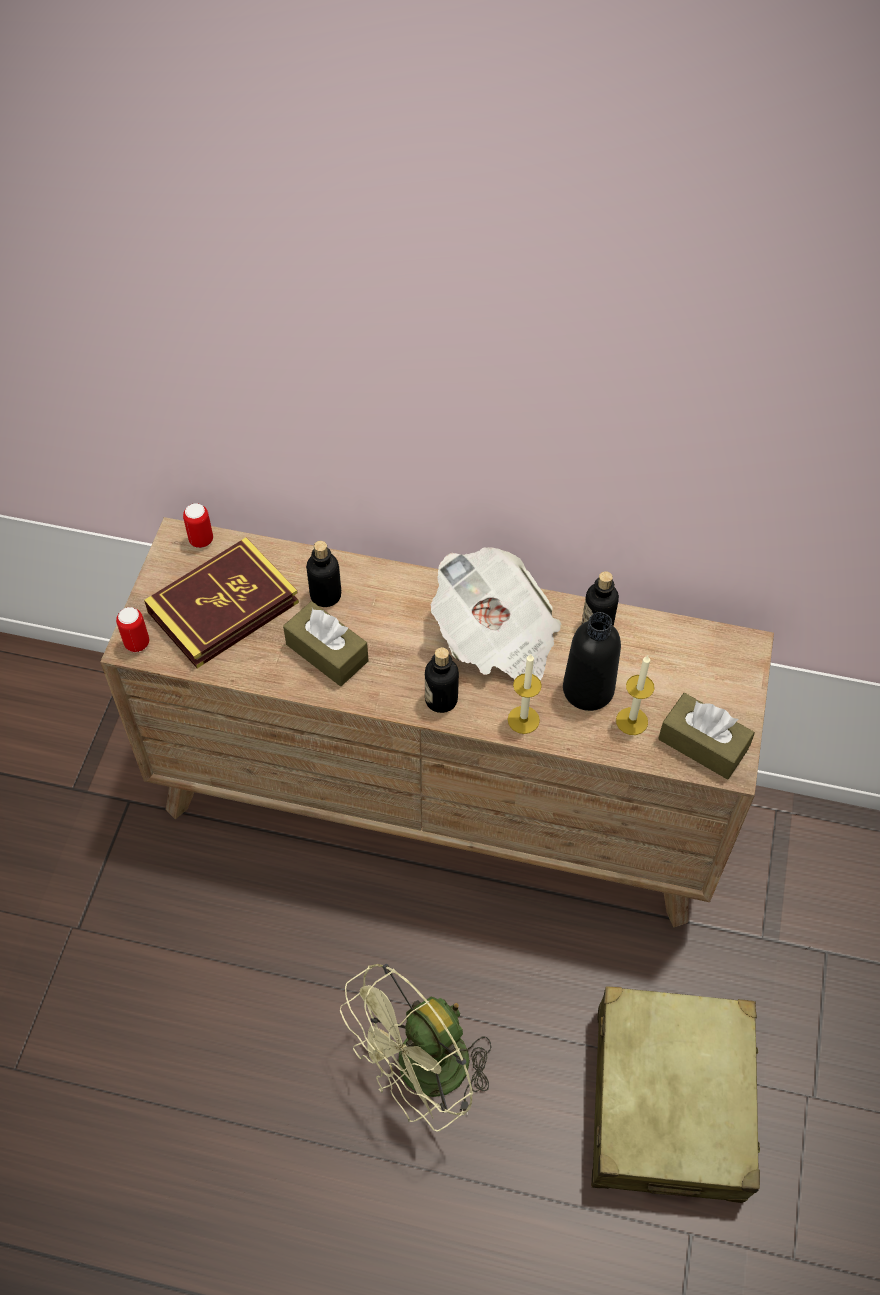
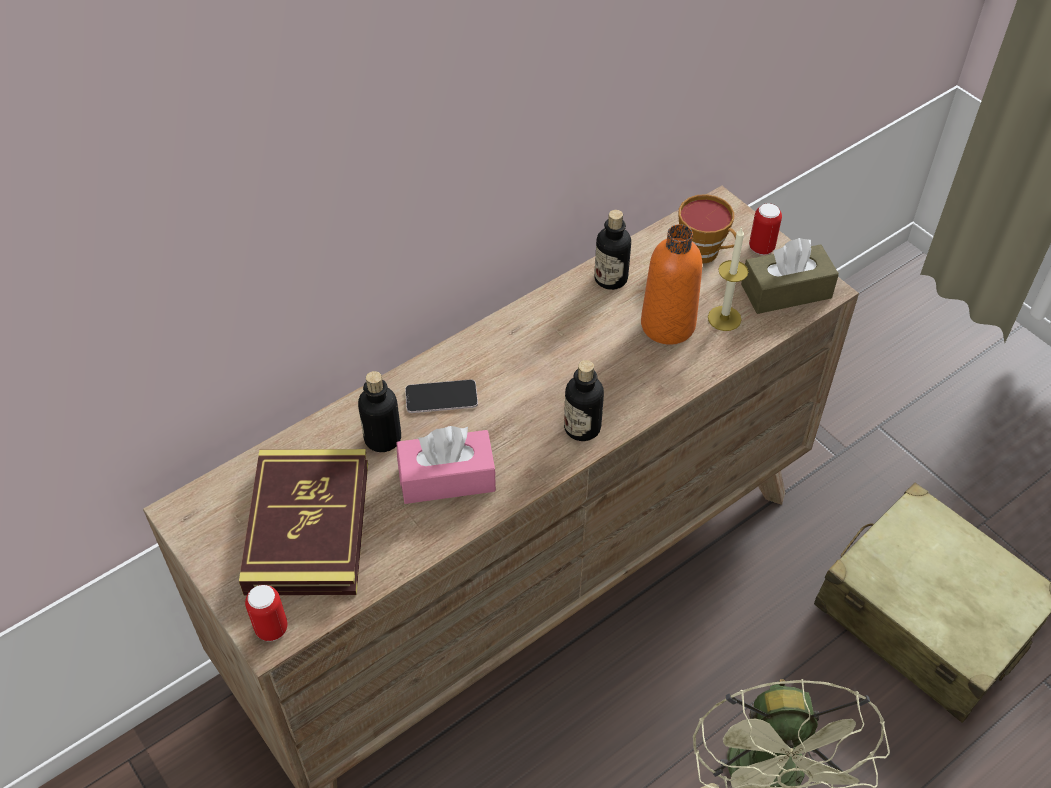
camera: 50 degrees left, 5 degrees down
(201, 540) = (208, 495): can -> can (761, 248)
(327, 652) = (447, 478): brown tissue box -> pink tissue box
(389, 602) = (441, 397): none -> phone
(496, 638) = (557, 349): newspaper -> none
(523, 720) = (657, 385): candle -> none
(588, 689) = (668, 325): black bottle -> orange bottle
(687, 667) = (705, 252): none -> cup

